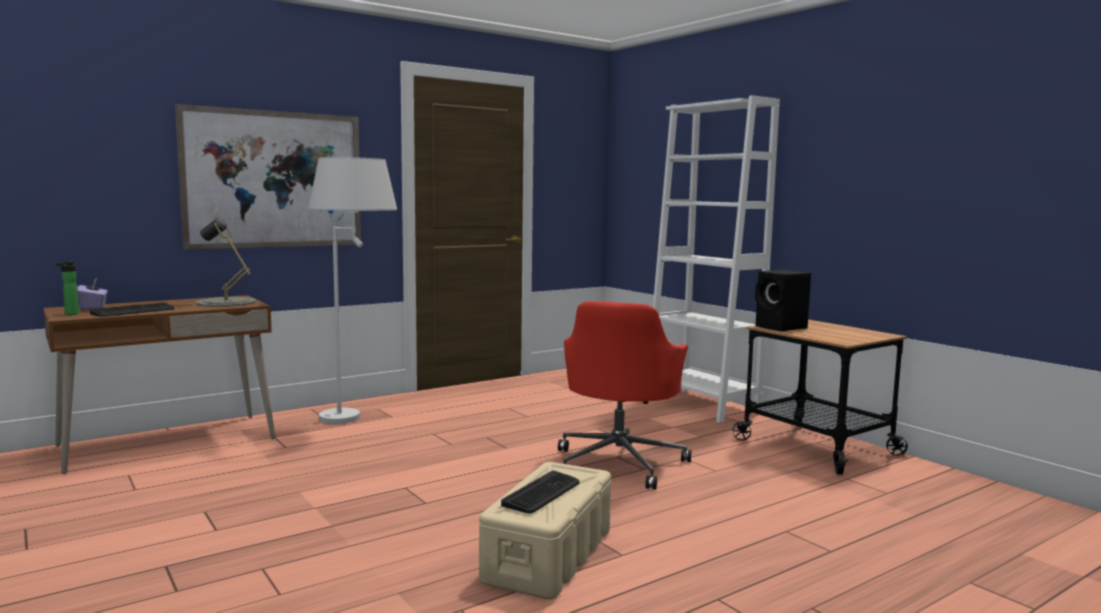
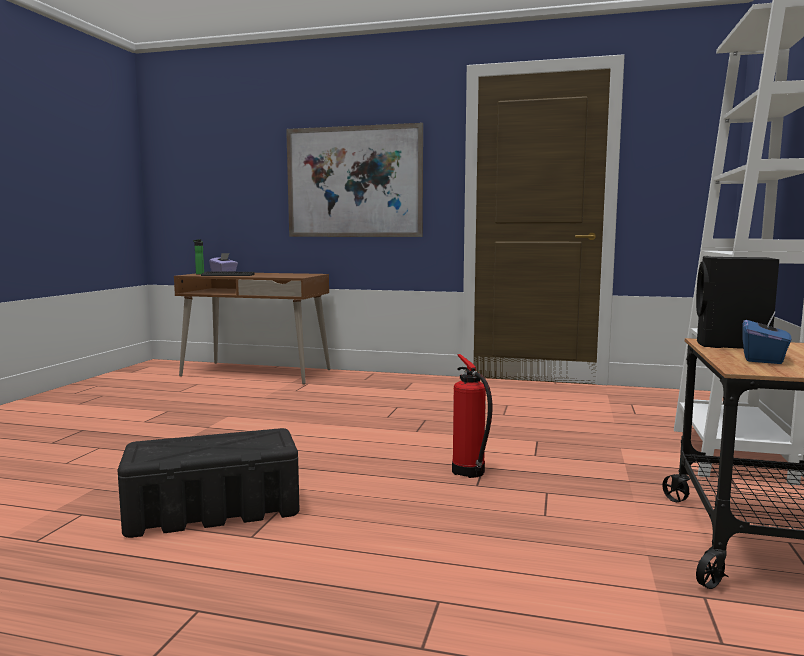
camera: 50 degrees right, 0 degrees up
(226, 302) = (292, 275): grey table lamp -> none
(358, 420) = (377, 386): white floor lamp -> none
(542, 493) = (199, 444): keyboard -> none
(549, 555) = (215, 510): beige storage box -> black storage box
(619, 463) = (469, 473): red office chair -> fire extinguisher
(825, 334) = (763, 359): none -> blue tissue box

